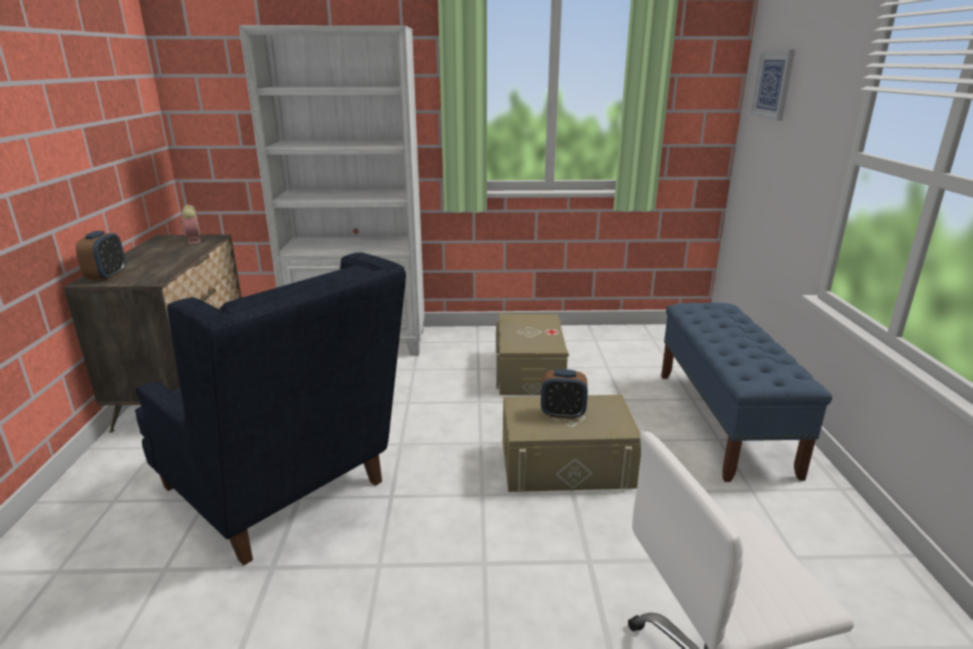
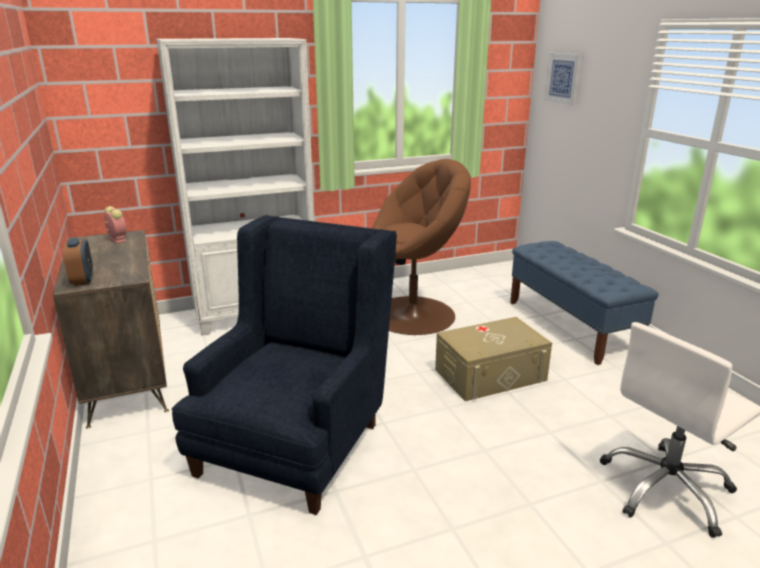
camera: 20 degrees left, 0 degrees up
(284, 492) = (297, 439): blue armchair -> blue armchair turned 90 degrees counterclockwise
(529, 371) = (414, 314): beige storage box -> brown armchair
(562, 414) = (488, 336): alarm clock -> none

